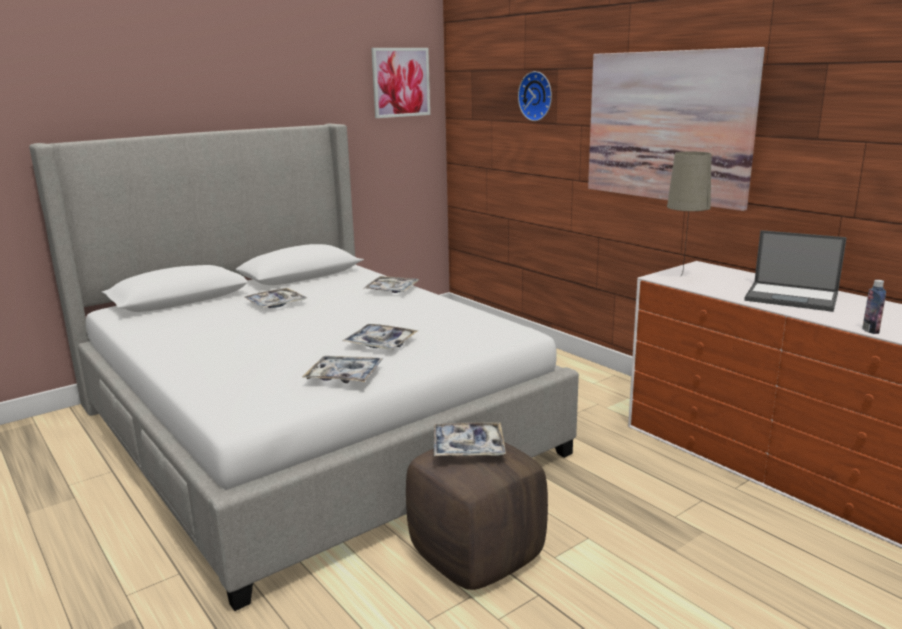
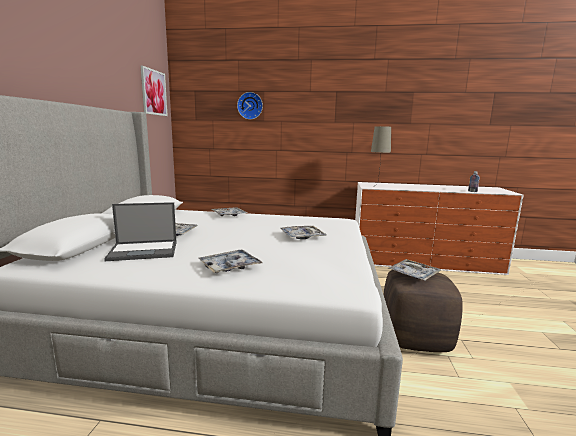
camera: 45 degrees left, 5 degrees down
(344, 376) = (335, 253): tray -> tray (230, 267)
(667, 126) = (336, 120): picture -> none
(792, 297) = (424, 187): laptop -> laptop (144, 251)

